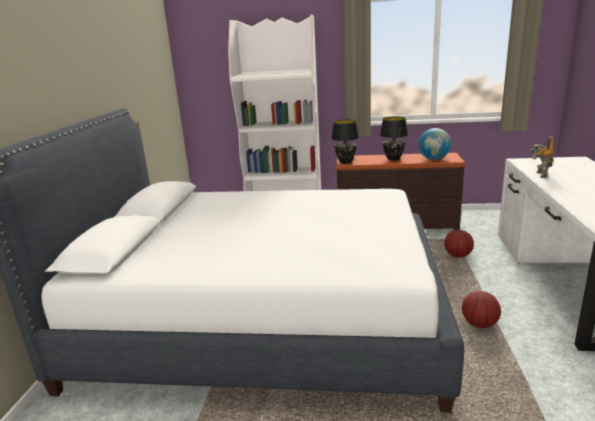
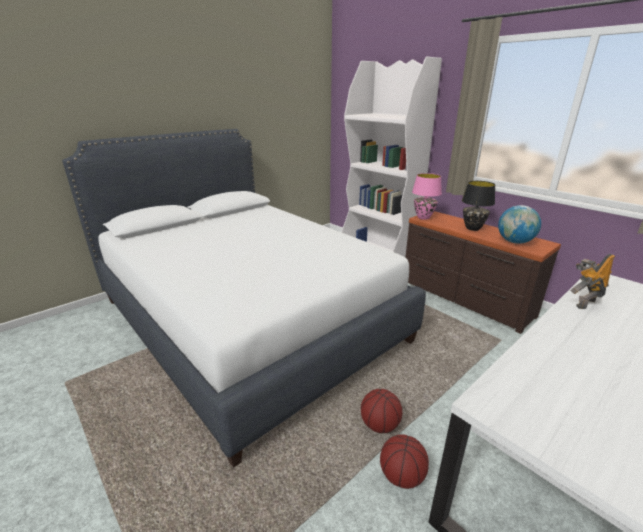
camera: 40 degrees right, 5 degrees up
(345, 162) = (423, 217): black table lamp -> pink table lamp
(458, 255) = (474, 355): basketball -> basketball (402, 475)

